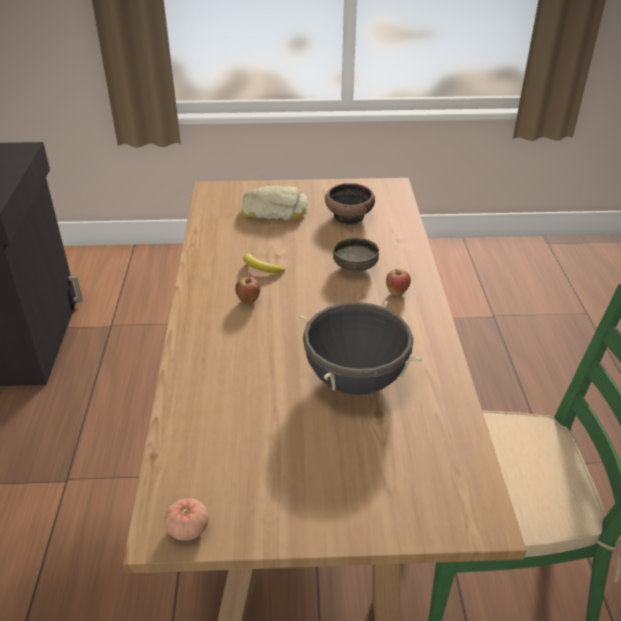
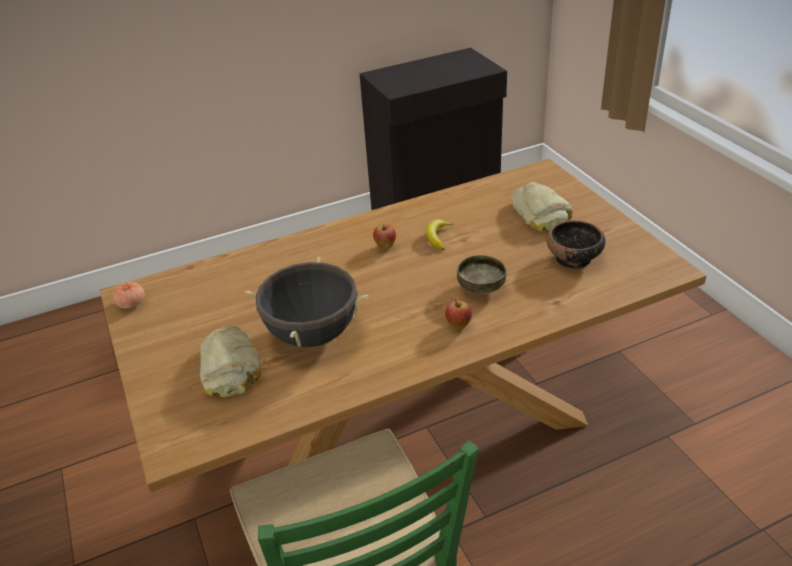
camera: 70 degrees right, 0 degrees up
(374, 451) = (230, 368): none -> bread

